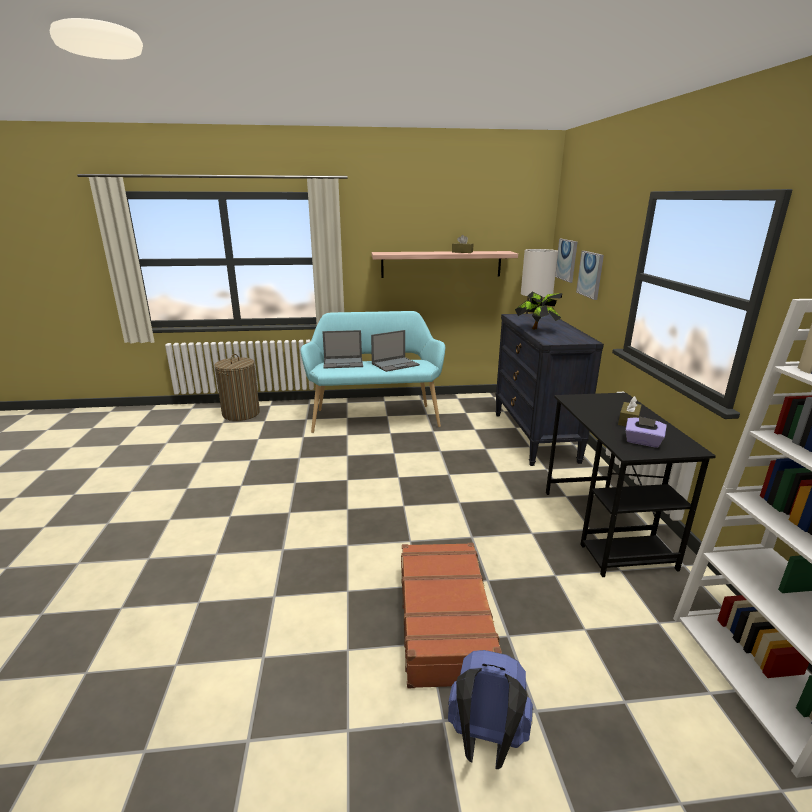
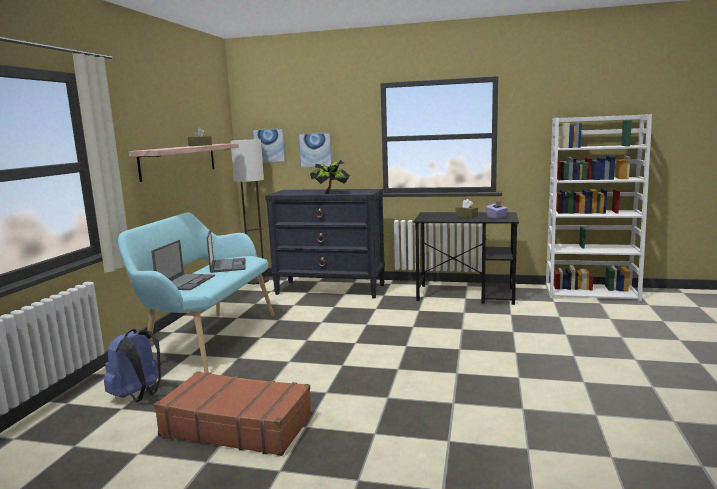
camera: 70 degrees left, 10 degrees down
(241, 413) = (61, 428): laundry basket -> none
(445, 621) = (553, 348): brown suitcase -> brown suitcase (237, 425)
(486, 742) = (646, 351): blue backpack -> blue backpack (138, 396)

